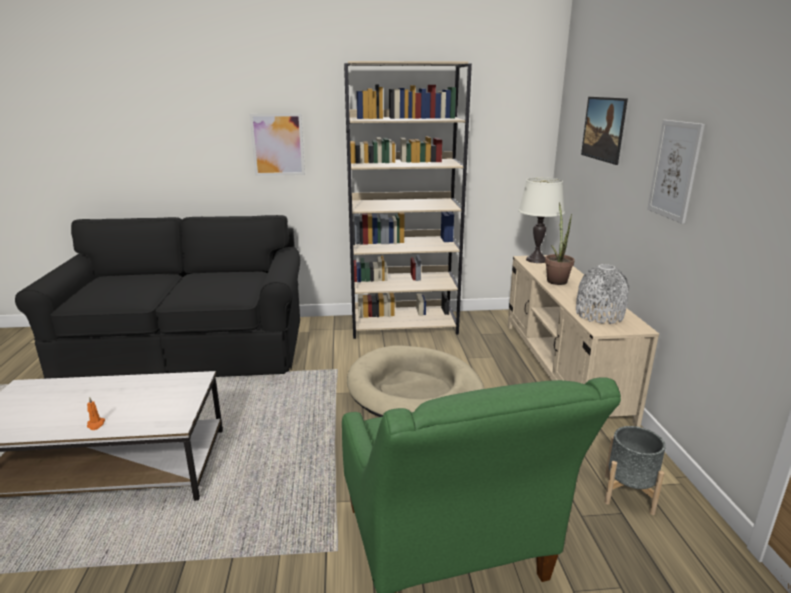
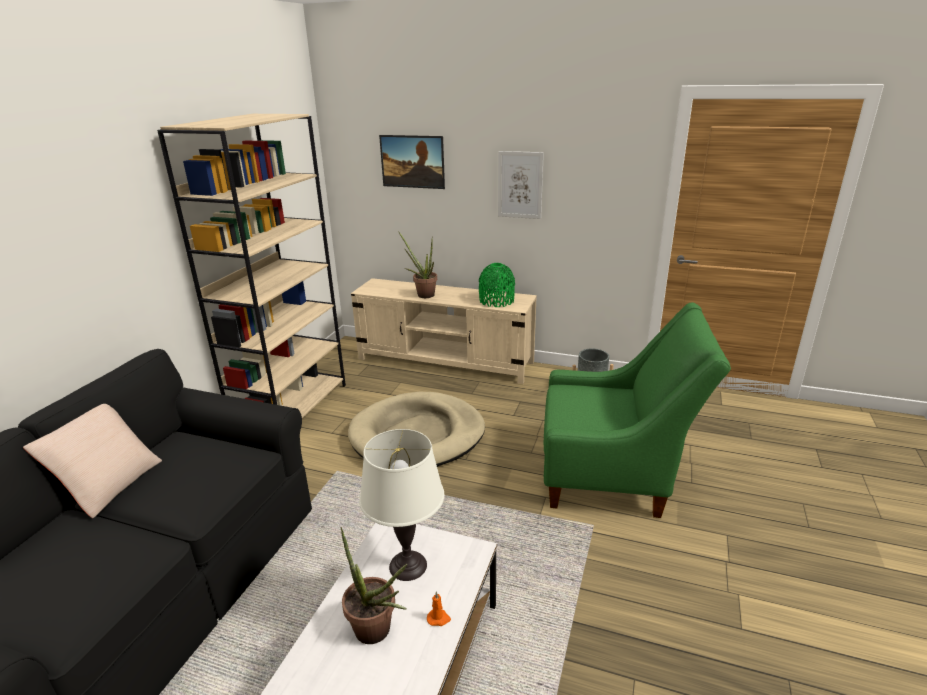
camera: 65 degrees left, 5 degrees up
(84, 403) = (378, 634): none -> potted plant
(200, 273) = (109, 483): none -> beige pillow
(278, 144) = (99, 257): picture -> none
(536, 260) = (373, 288): white table lamp -> white table lamp (408, 566)
(599, 315) = (496, 301): grey vase -> green vase

